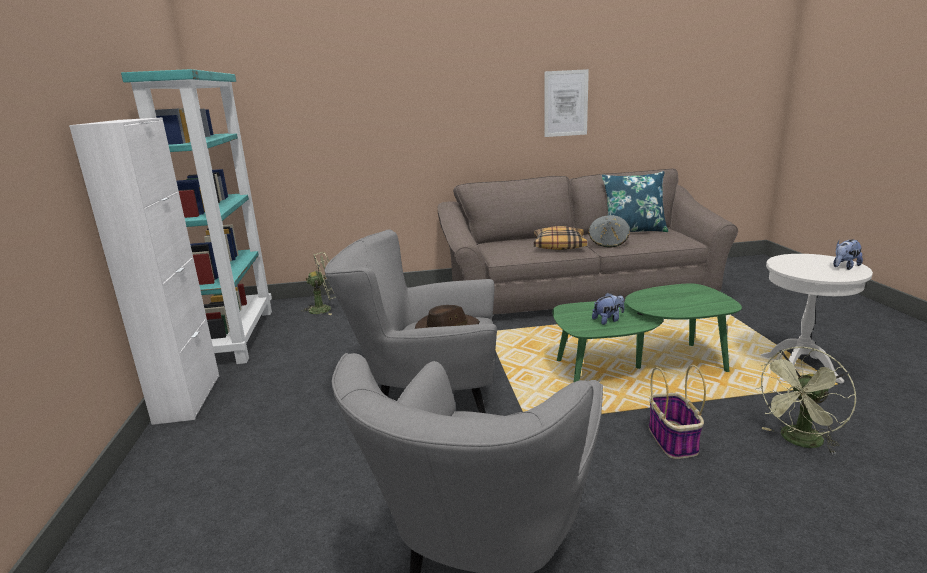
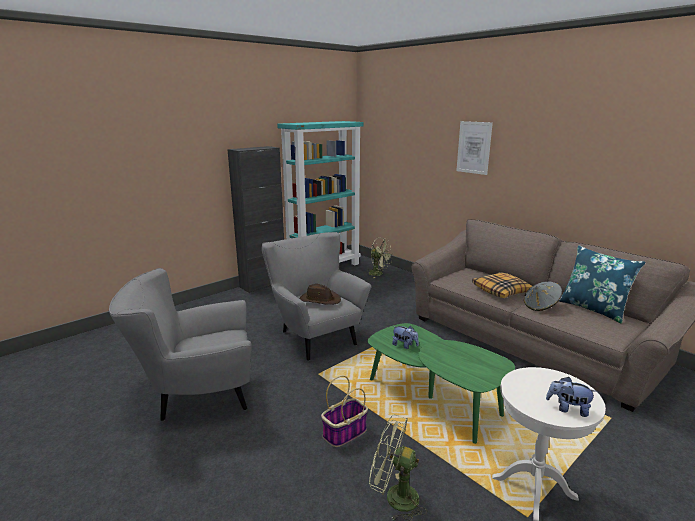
camera: 55 degrees right, 0 degrees up
(188, 398) = (263, 284): white cabinet -> black cabinet
(565, 103) = (587, 171): picture -> picture (474, 147)

